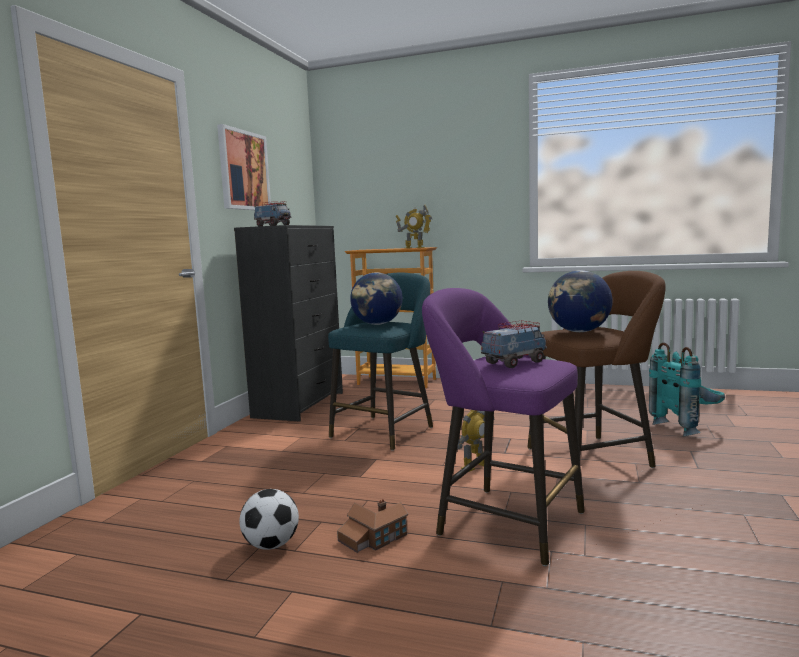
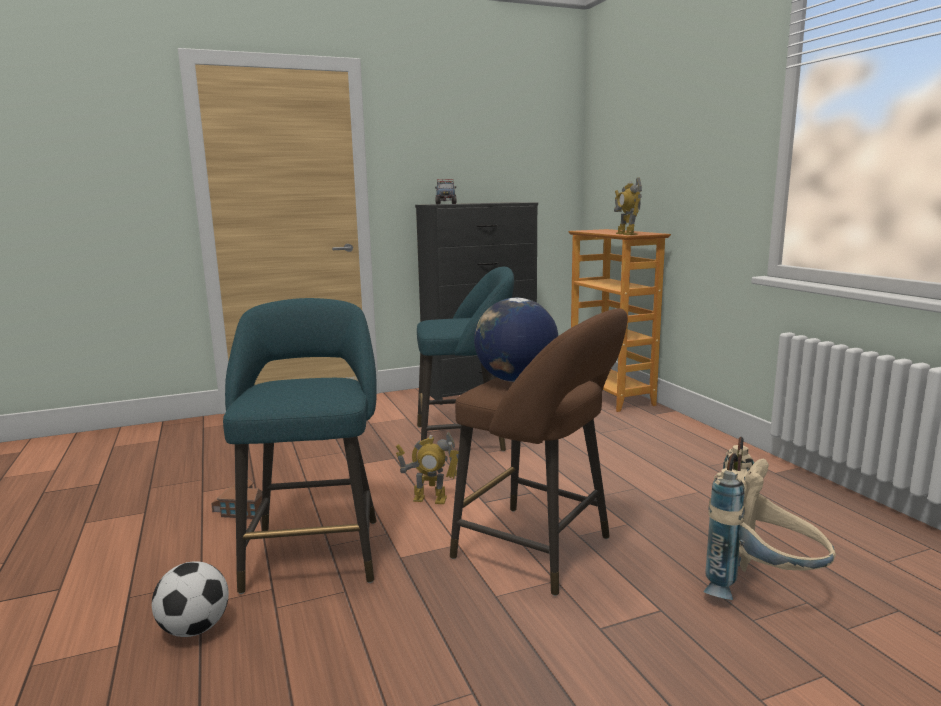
camera: 50 degrees right, 5 degrees up
(243, 170) = (446, 145): picture -> none
(271, 545) = (204, 482): football -> football (195, 629)
(377, 324) = (454, 322): globe -> none
(503, 521) = (315, 549): purple stool -> turquoise stool
(514, 363) = (299, 389): toy truck -> none
(687, 427) = (761, 589): turquoise backpack -> beige backpack

